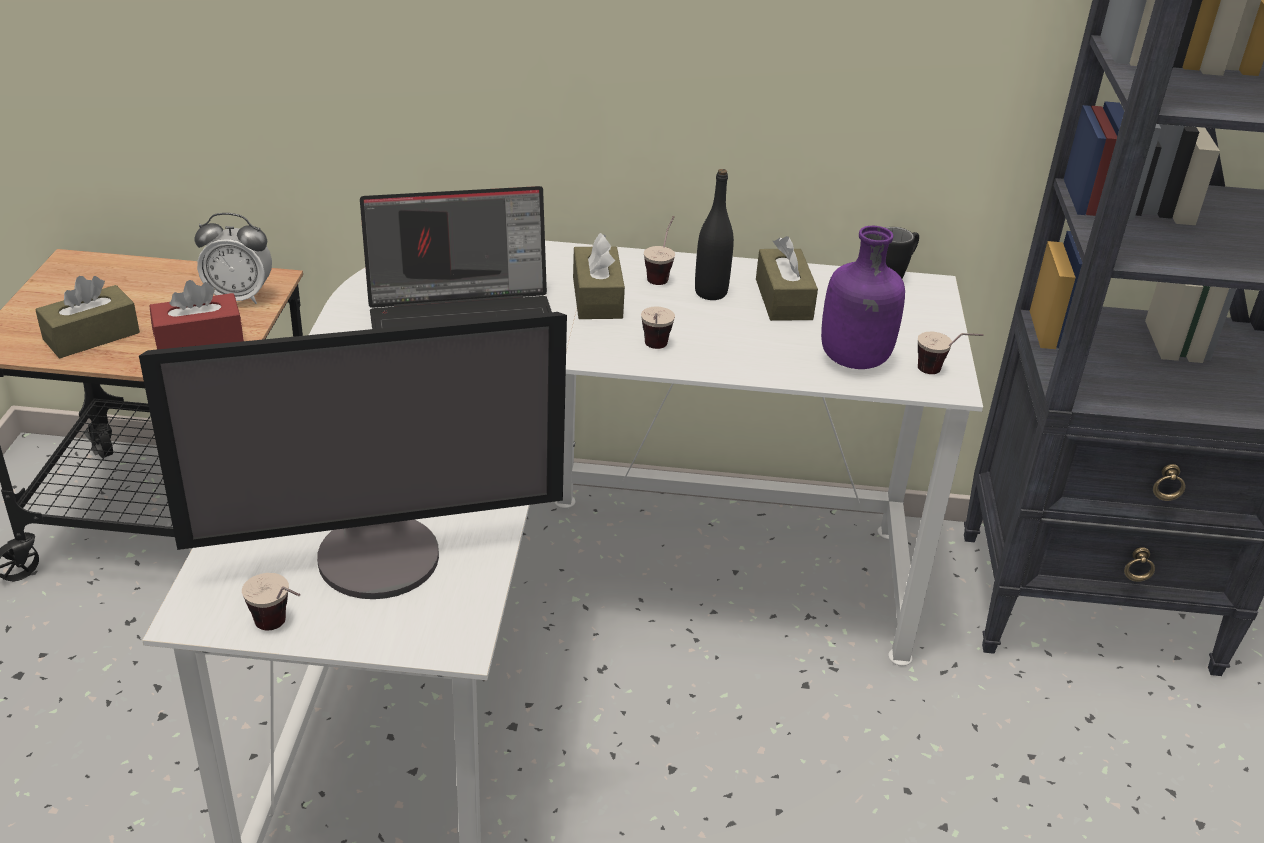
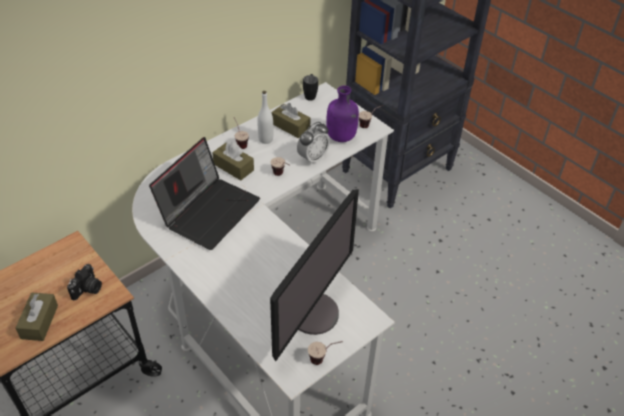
camera: 45 degrees left, 10 degrees up
(199, 340) = (88, 289): red tissue box -> camera
(239, 297) = (72, 260): alarm clock -> alarm clock (312, 158)
(711, 293) = (265, 139): black bottle -> white bottle

